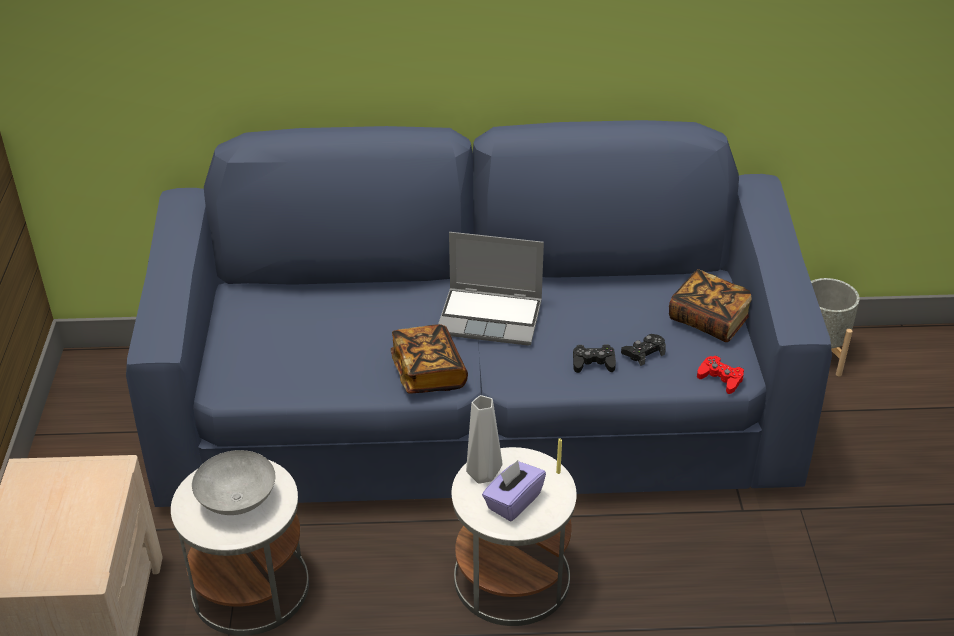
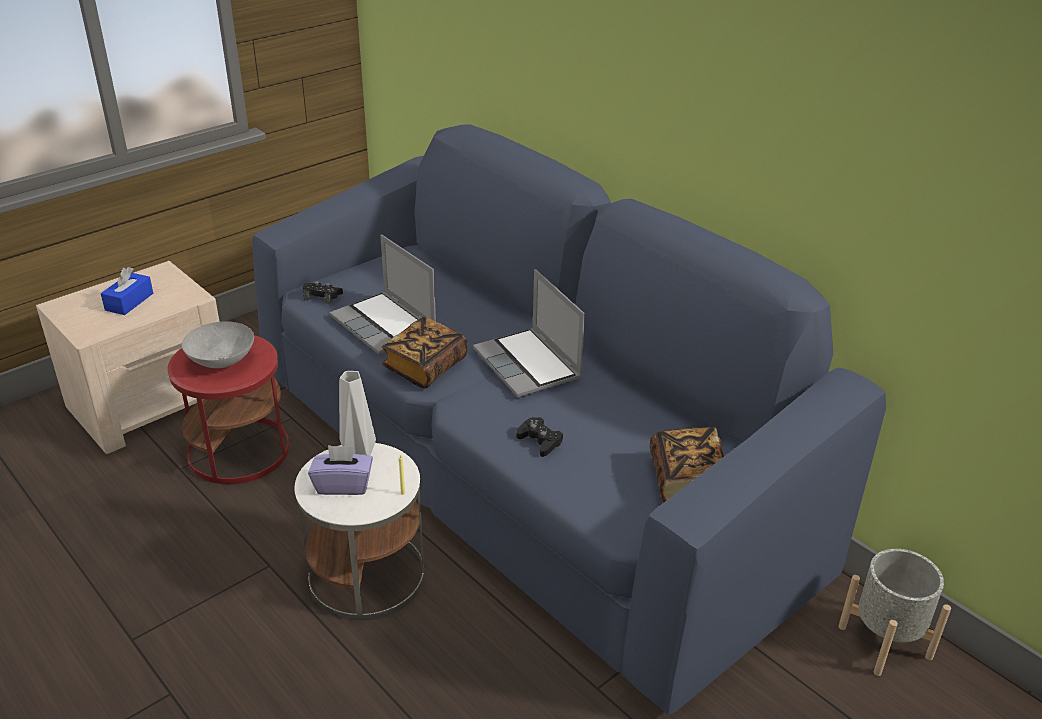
camera: 50 degrees right, 5 degrees down
(58, 520) = (129, 302): none -> blue tissue box
(250, 586) = (239, 451): white side table -> red side table
(335, 365) = (385, 325): none -> laptop
(643, 353) = (590, 463): black game controller -> black game controller (322, 296)
(720, 378) = (611, 523): red game controller -> none

